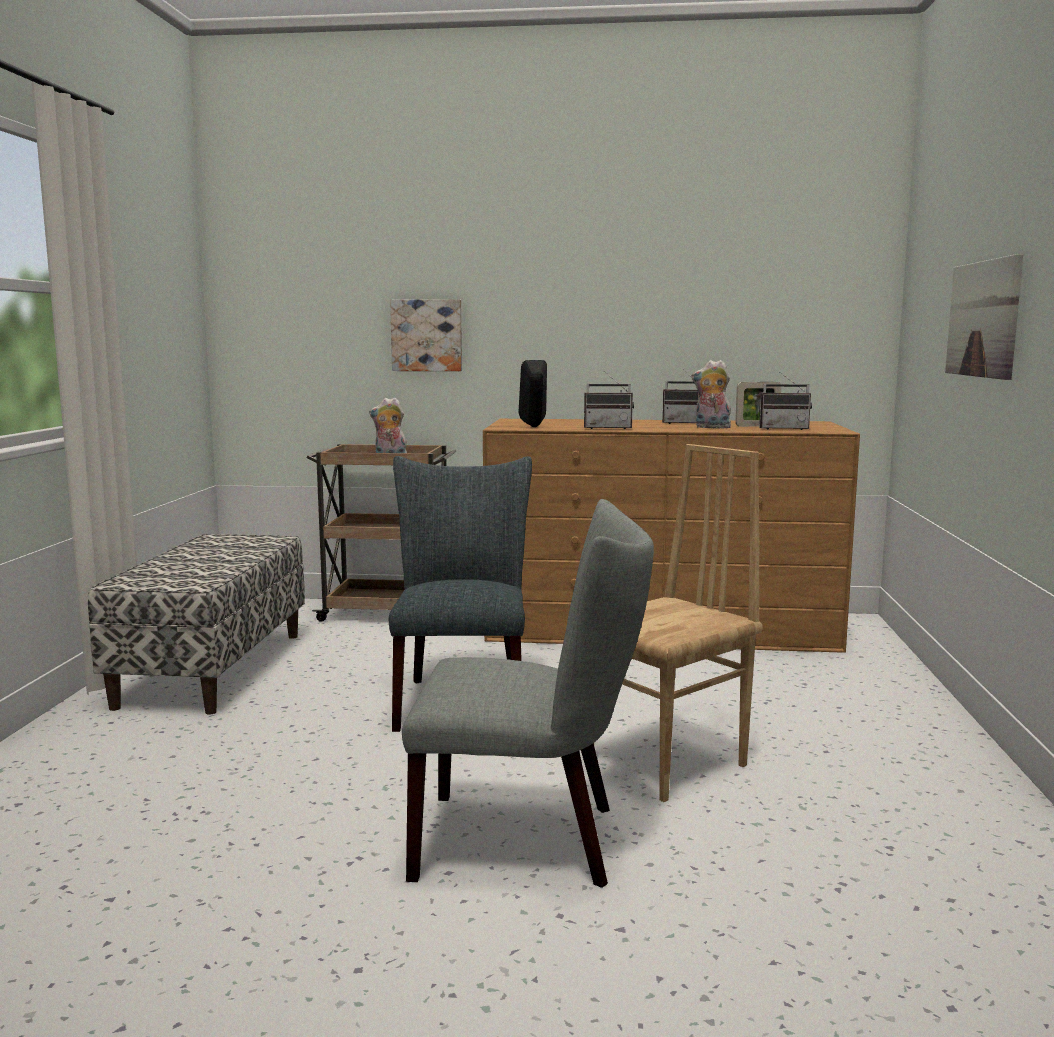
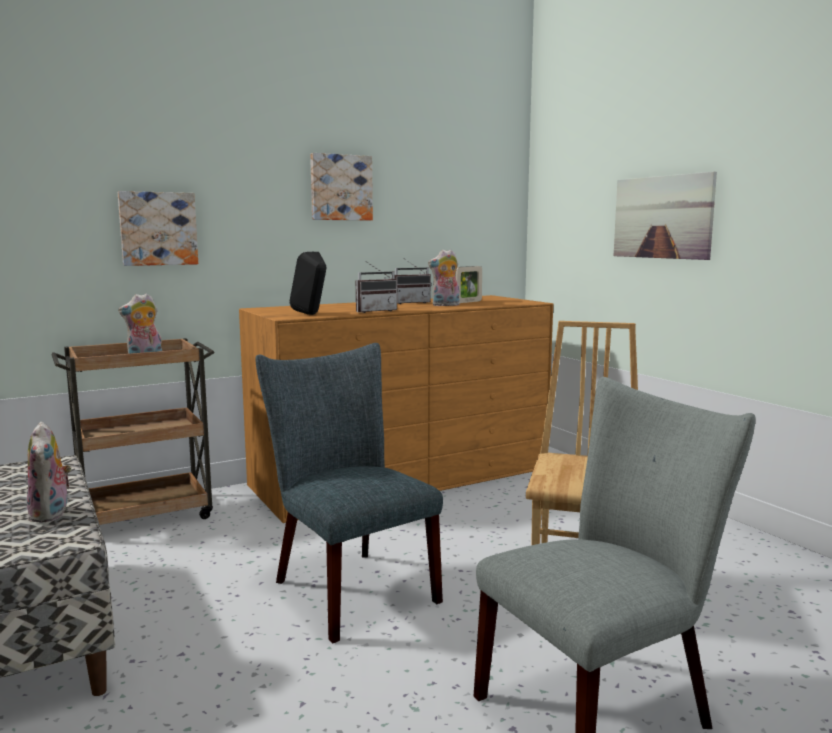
camera: 35 degrees left, 0 degrees up
(217, 568) = (52, 514): none -> plush toy
(624, 288) = (340, 187): none -> picture
(784, 428) = (494, 303): radio -> none

